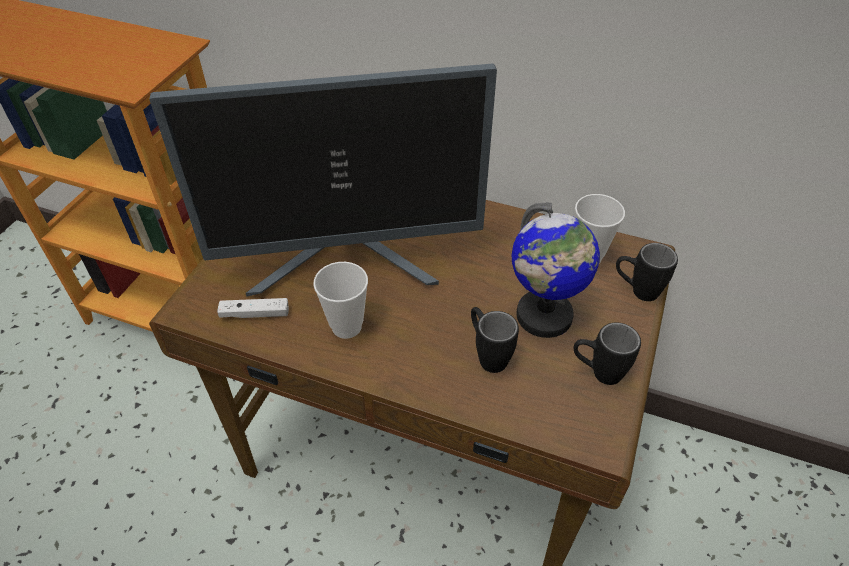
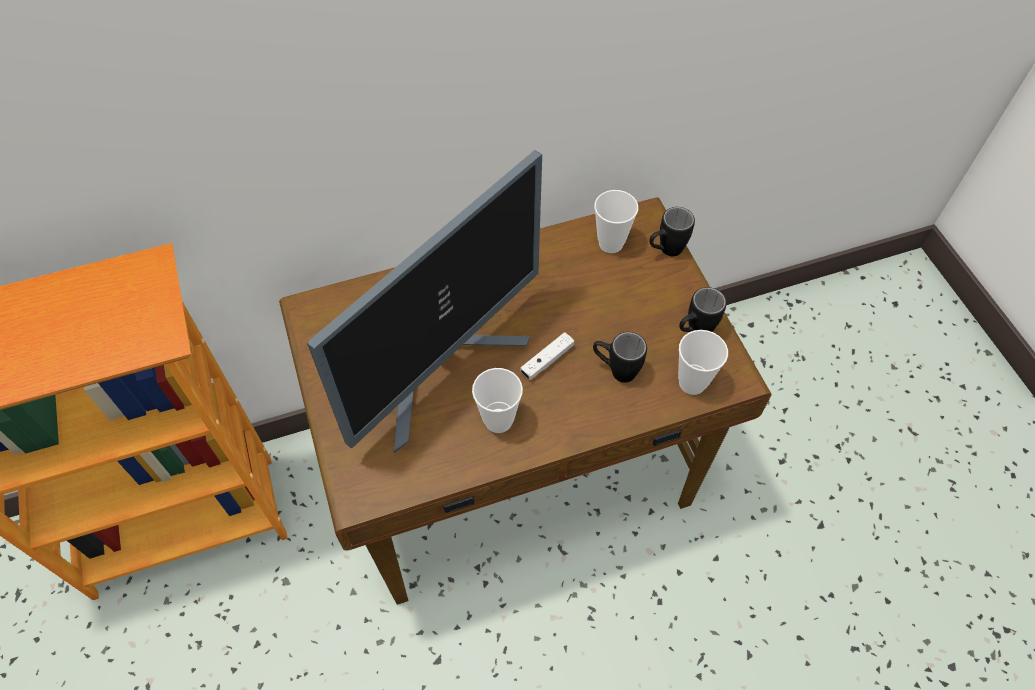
camera: 40 degrees left, 10 degrees up
(255, 314) = (417, 462): white game controller -> white game controller (547, 360)
(544, 316) = (624, 313): globe -> none
(550, 414) = (692, 383): none -> cup

